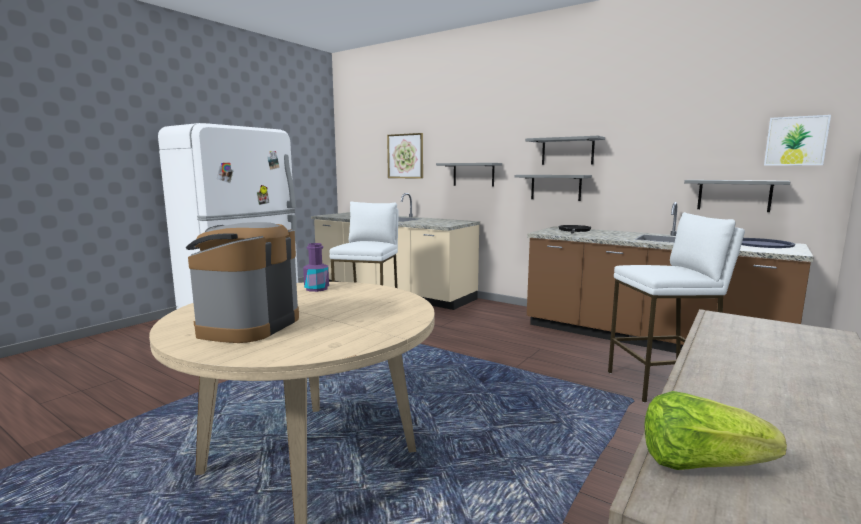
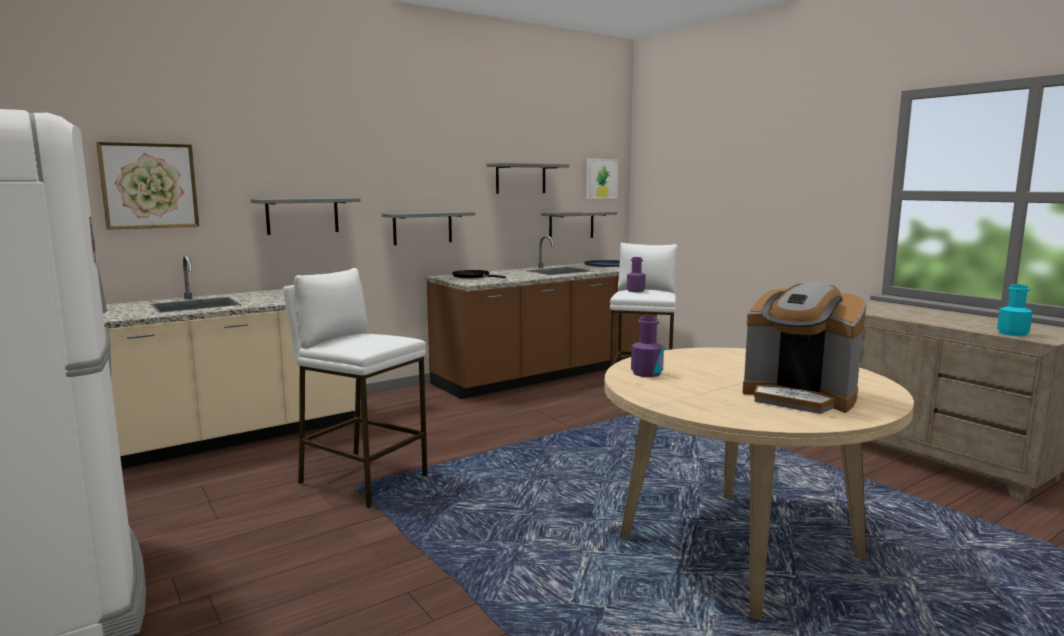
camera: 70 degrees left, 0 degrees up
(567, 151) = (432, 183): grey shelf -> grey shelf (520, 178)
(659, 266) = (635, 291): none -> purple bottle
(699, 464) = (1012, 333): lettuce -> turquoise bottle

